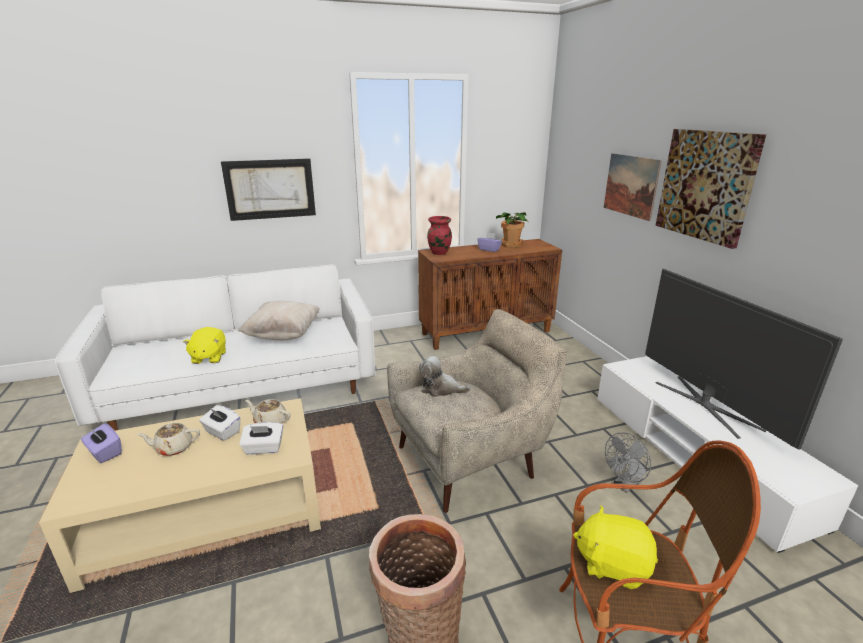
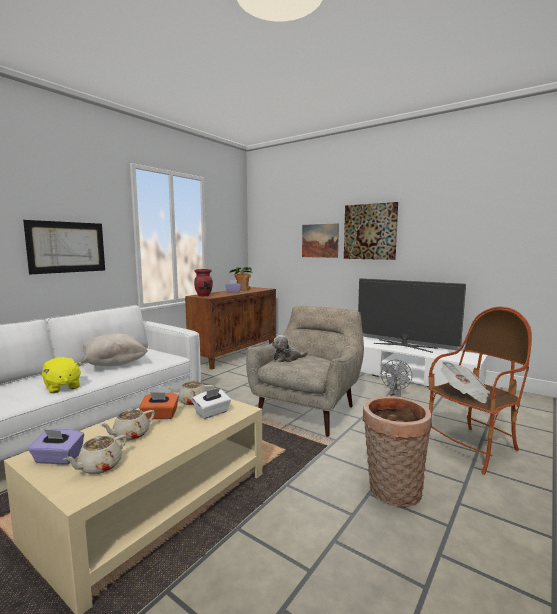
camera: 35 degrees left, 15 degrees down
(112, 477) = (99, 467): none -> beige teapot
(222, 432) = (160, 416): white tissue box -> orange tissue box
(612, 564) = (464, 394): yellow plush toy -> newspaper

